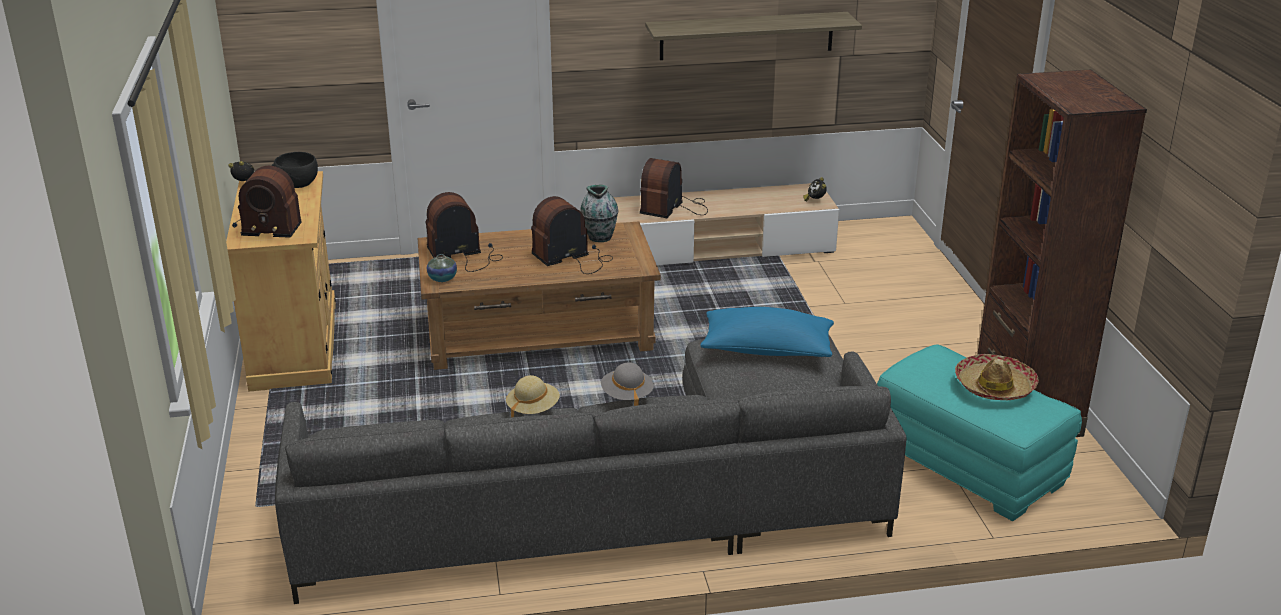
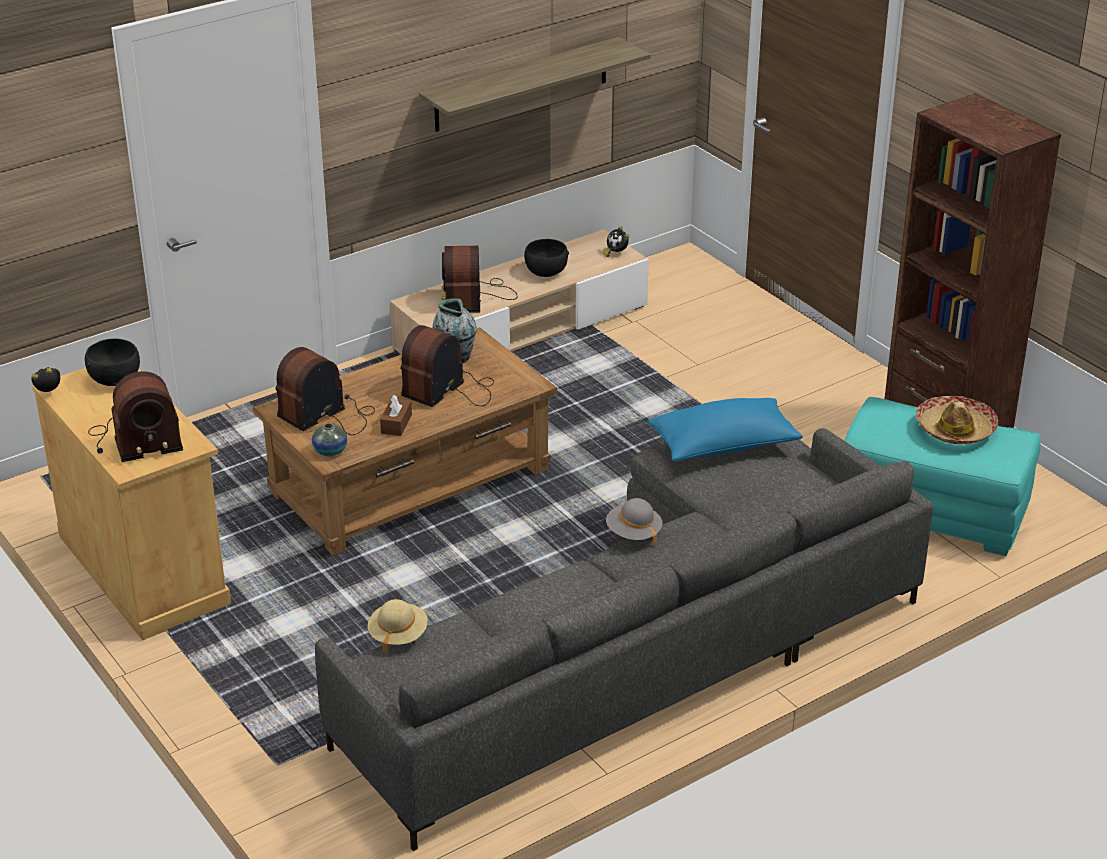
camera: 25 degrees left, 5 degrees up
(509, 272) = (396, 424): none -> brown tissue box
(533, 409) = (554, 574): beige hat -> beige hat (398, 635)
(745, 202) = (546, 272): none -> black bowl

